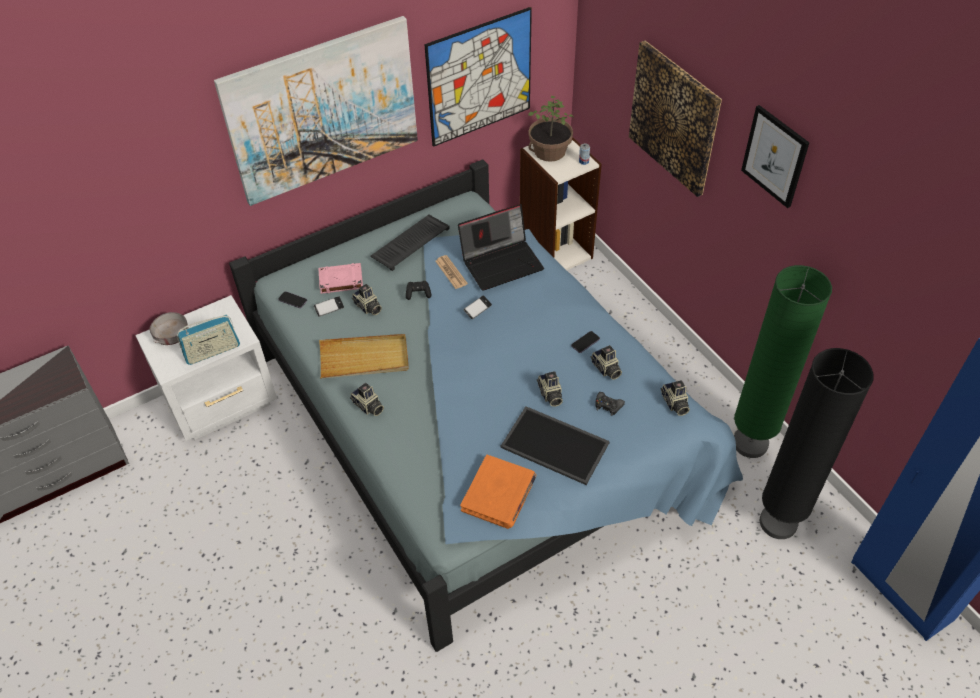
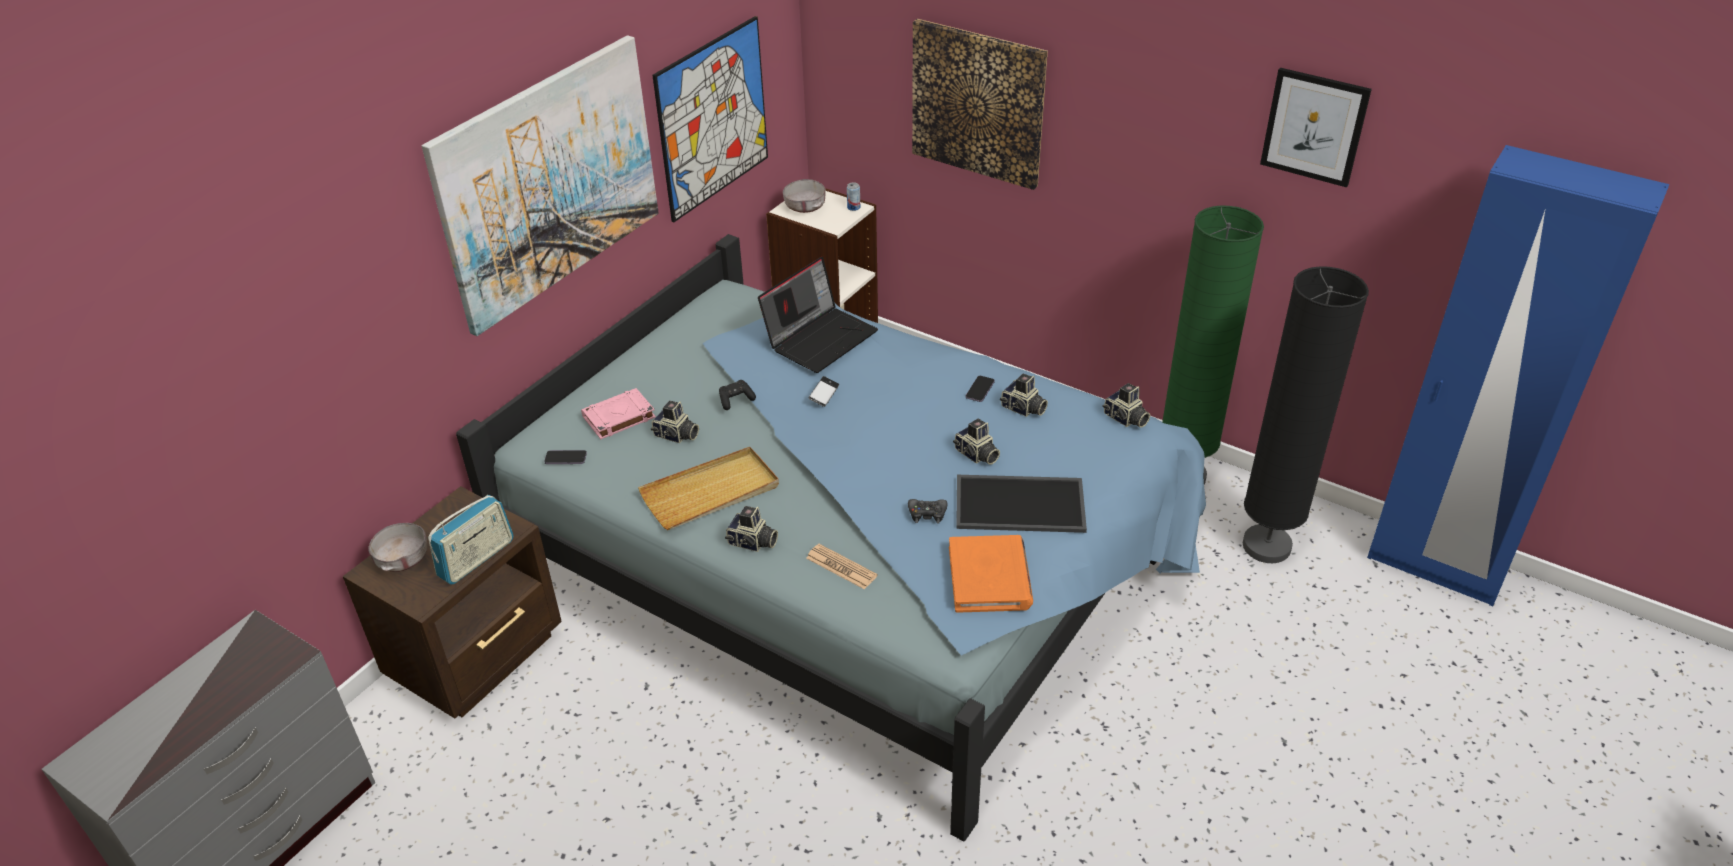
camera: 25 degrees left, 10 degrees down
(224, 402) = (479, 656): white nightstand -> brown nightstand
(329, 308) = (623, 452): phone -> none
(410, 242) = (687, 349): keyboard -> none
(451, 272) = (763, 366): newspaper -> newspaper (841, 567)
(549, 151) = (805, 207): potted plant -> grey bowl
(608, 406) = (1052, 444): black game controller -> black game controller (927, 514)
(775, 156) = (1138, 93): picture -> picture (1314, 127)

